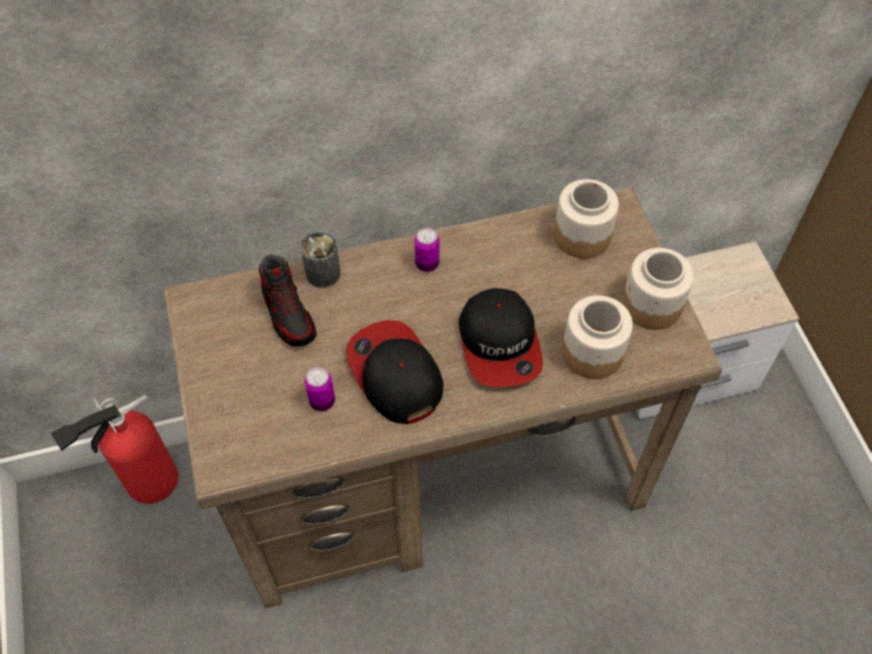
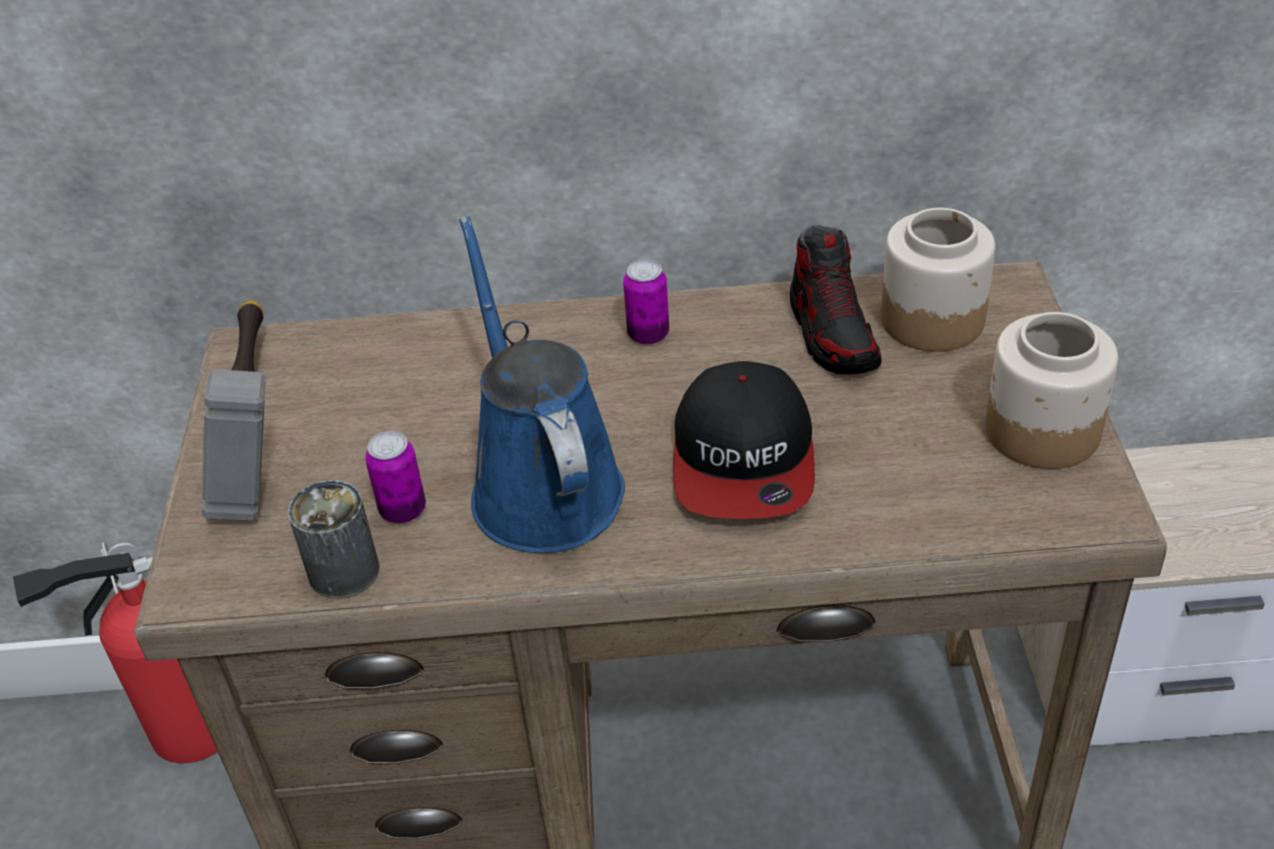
camera: 15 degrees right, 15 degrees down
(218, 359) = (255, 432): none -> hammer
(288, 313) = (393, 380): shoe -> shoe (832, 333)
(323, 273) = (469, 332): can -> can (344, 571)
(394, 374) = (542, 484): cap -> blue watering can
(591, 352) = (911, 491): jar -> none

